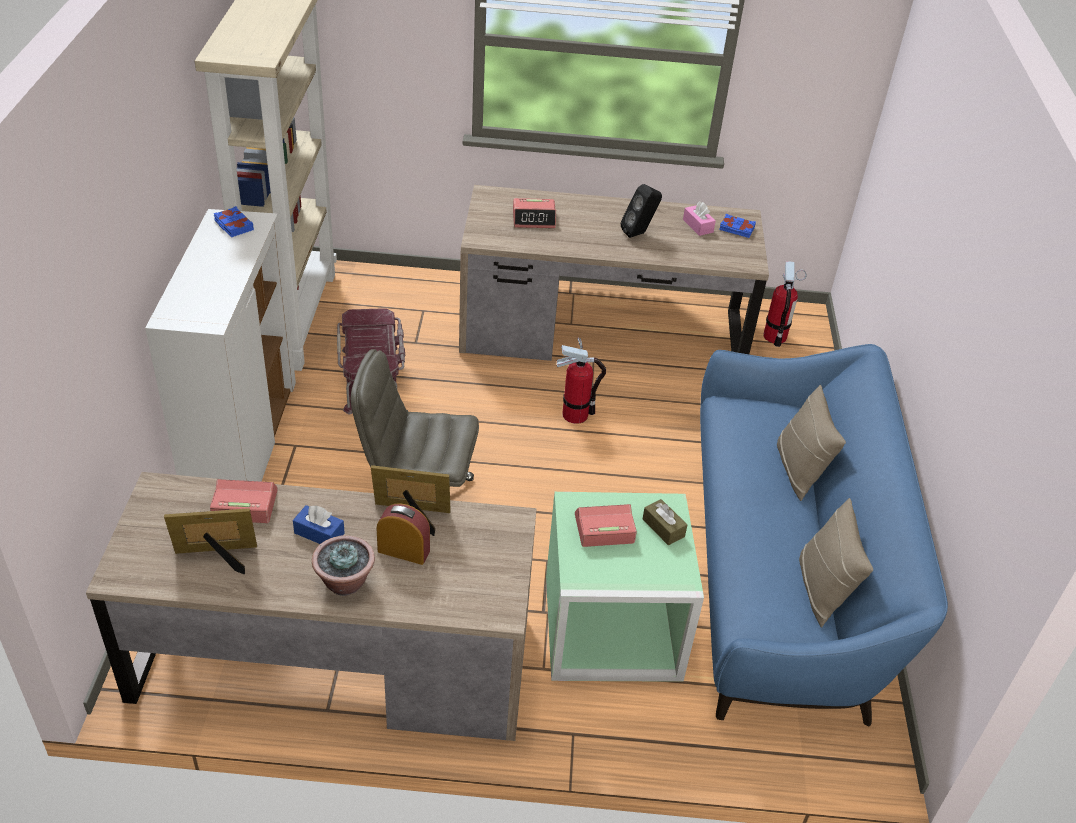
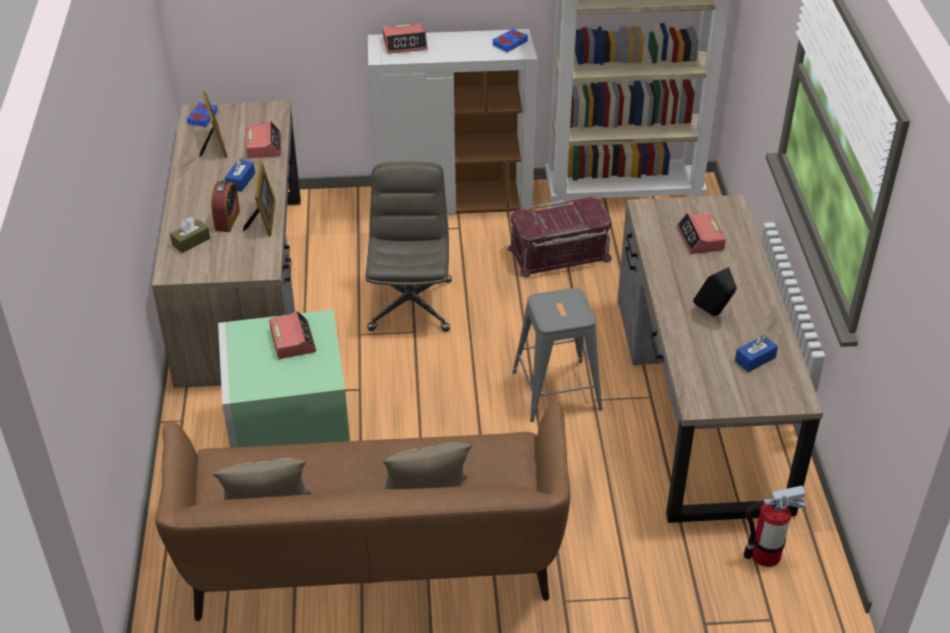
camera: 85 degrees right, 0 degrees up
(189, 299) = (405, 44): none -> alarm clock
(345, 582) = (195, 199): potted plant -> none
(575, 414) = (557, 390): fire extinguisher -> grey stool
(663, 528) = (299, 376): brown tissue box -> brown tissue box (191, 242)
(698, 226) = (755, 359): pink tissue box -> blue tissue box
(736, 229) = (766, 392): blue book -> blue book (202, 117)
(782, 574) = (371, 556): blue sofa -> brown sofa

